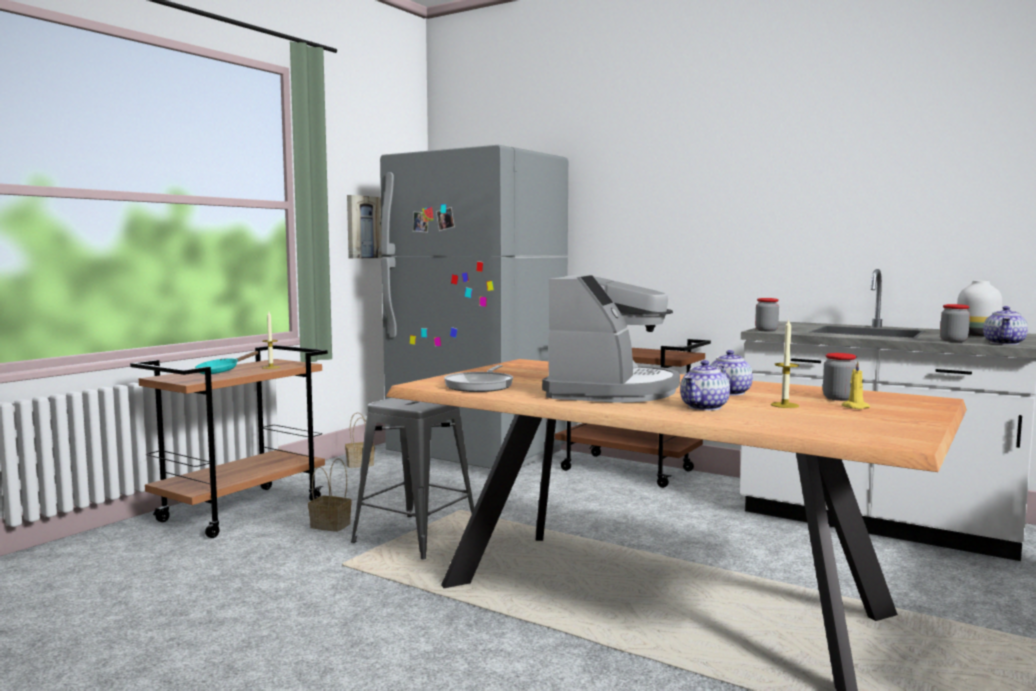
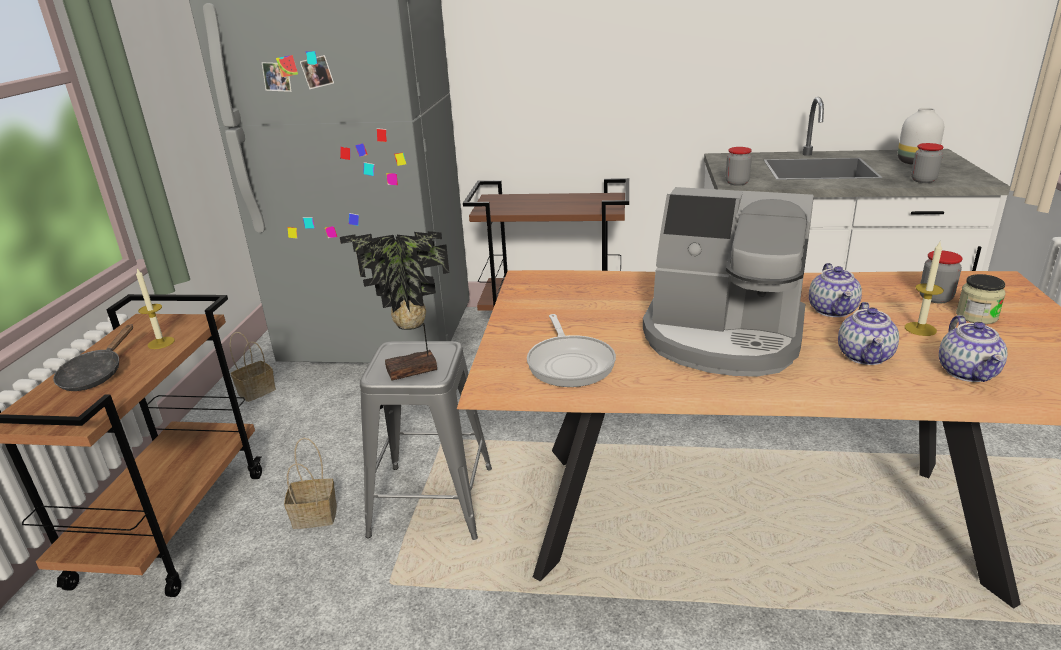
camera: 25 degrees left, 20 degrees up
(221, 371) = (96, 375): turquoise frying pan -> black frying pan
(362, 227) = (167, 82): picture -> none
(407, 404) = (413, 371): none -> potted plant
(611, 391) = (723, 337): coffee machine -> coffee machine turned 120 degrees clockwise
(854, 407) = (976, 316): yellow candle -> jar
(1004, 343) = (966, 178): teapot -> teapot (968, 373)

